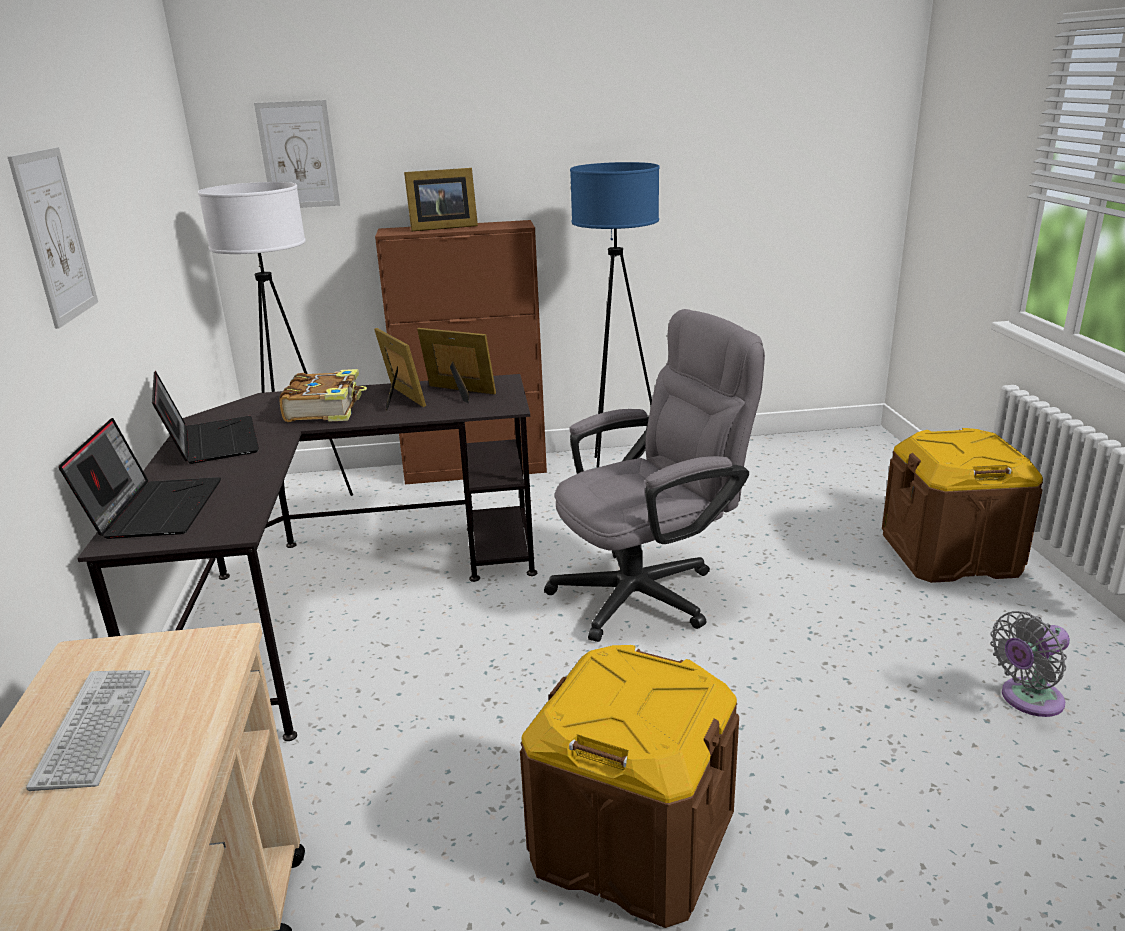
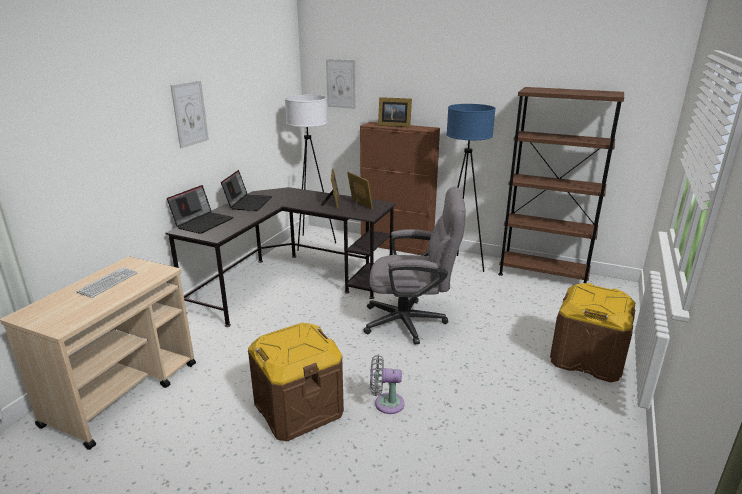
camera: 30 degrees right, 0 degrees up
(326, 409) = (302, 199): book -> none
(754, 451) = (543, 275): none -> brown bookcase
(1027, 700) = (535, 435): grey fan -> grey fan (386, 403)

